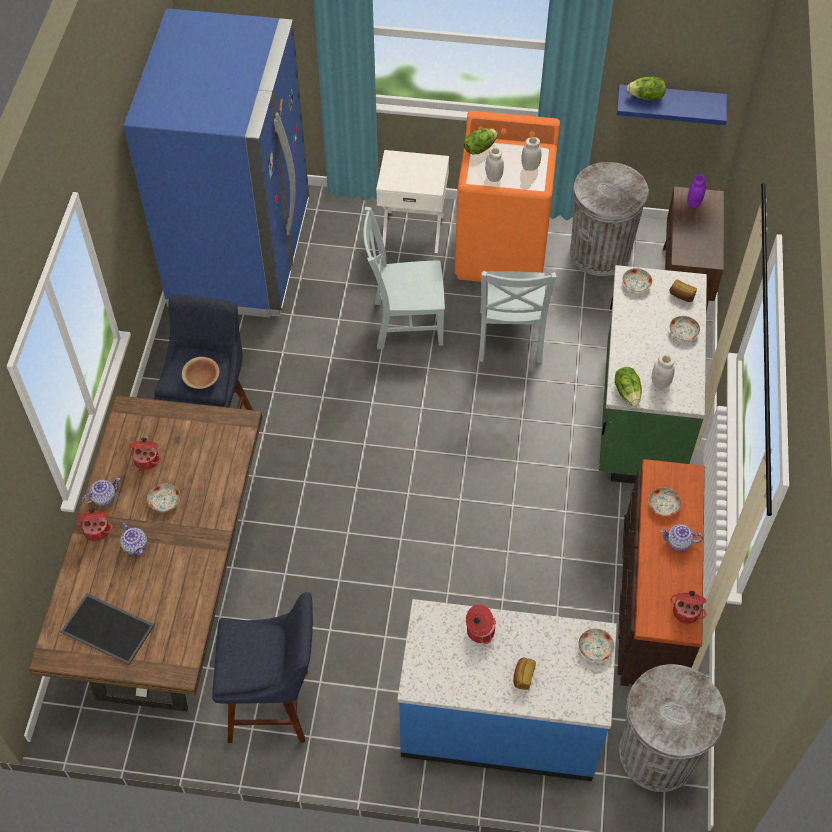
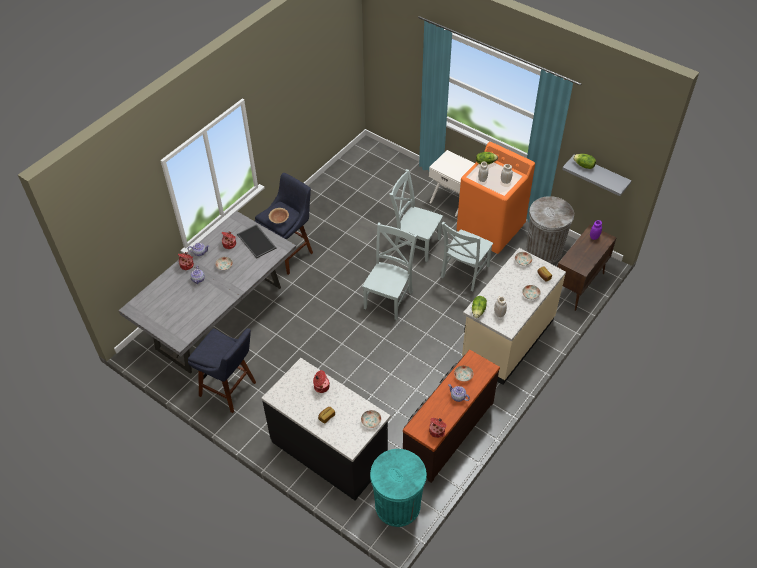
camera: 30 degrees right, 5 degrees down
(109, 628) = (162, 309): tray -> tray (257, 241)
(171, 590) = (220, 317): brown dining table -> grey dining table
(241, 255) = (357, 179): blue fridge -> none
(424, 430) = (389, 298): none -> grey chair
(500, 722) = (330, 450): blue counter -> black counter
(639, 415) = (507, 339): green counter -> beige counter
(657, 754) = (397, 505): grey trash can -> turquoise trash can
(670, 102) = (600, 174): blue shelf -> grey shelf

